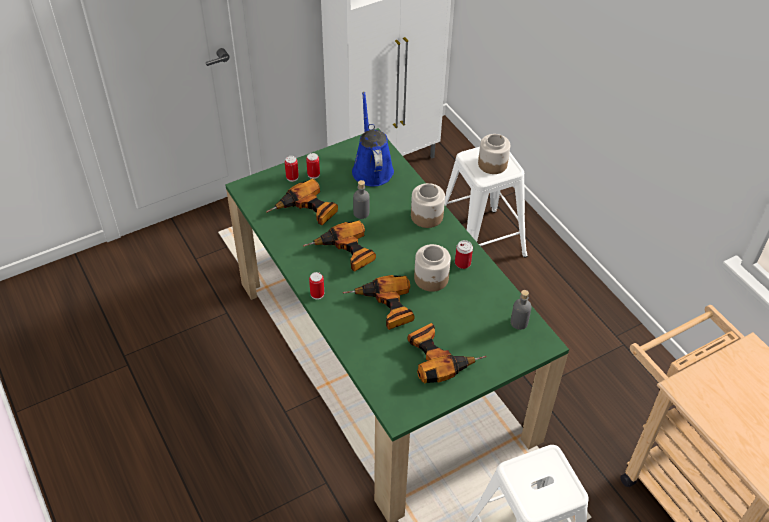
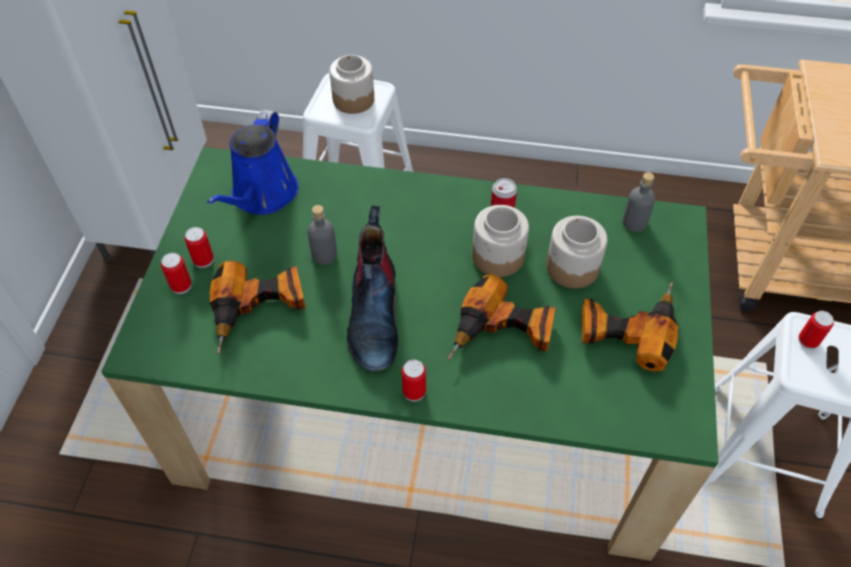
camera: 50 degrees left, 5 degrees up
(345, 253) = (374, 315): power drill -> boot
(371, 168) = (262, 196): blue watering can -> blue watering can turned 105 degrees counterclockwise
(427, 216) = (396, 196): jar -> jar (572, 267)
(542, 463) = (808, 341): none -> can

